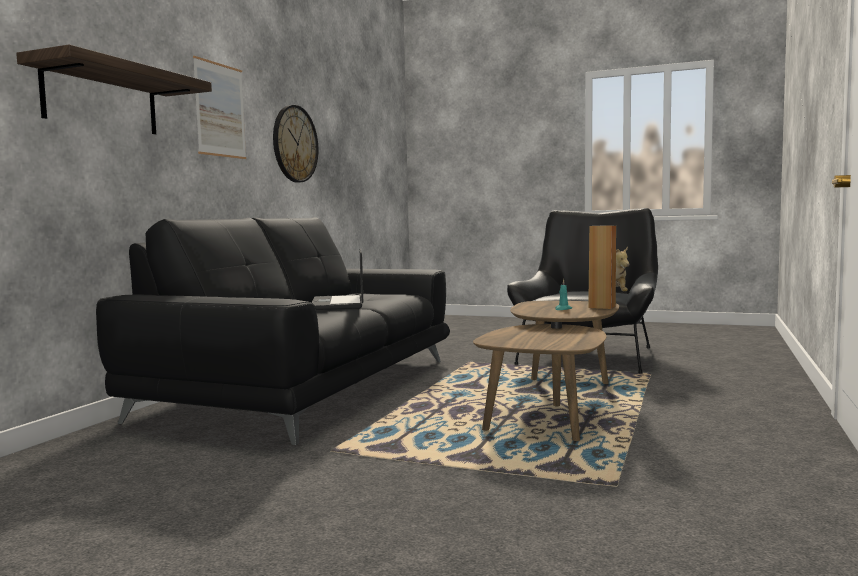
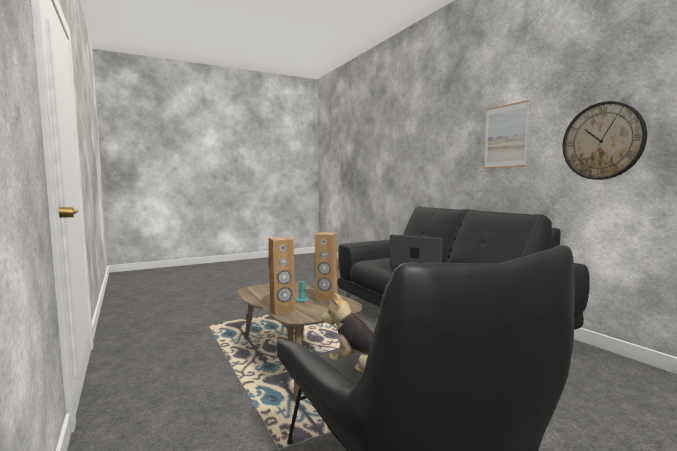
camera: 130 degrees right, 0 degrees up
(101, 99) = (436, 152): shelf -> none
(536, 307) = (326, 299): none -> brown speaker

